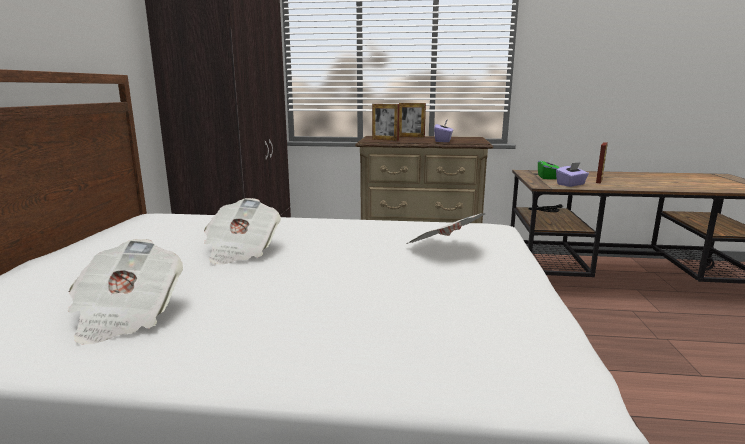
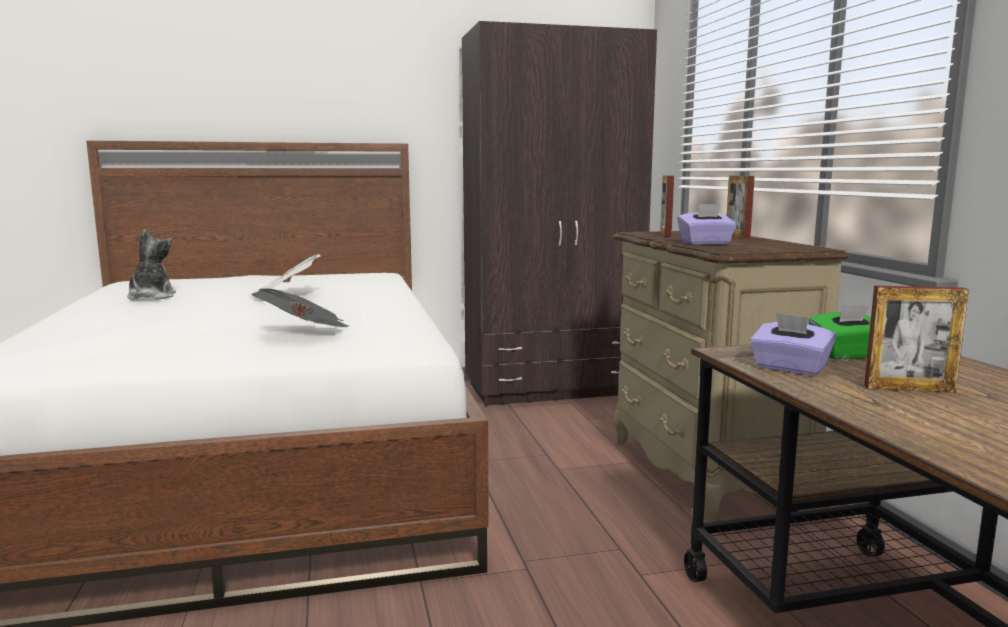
camera: 70 degrees right, 5 degrees down
(127, 316) = (151, 297): newspaper -> plush toy

